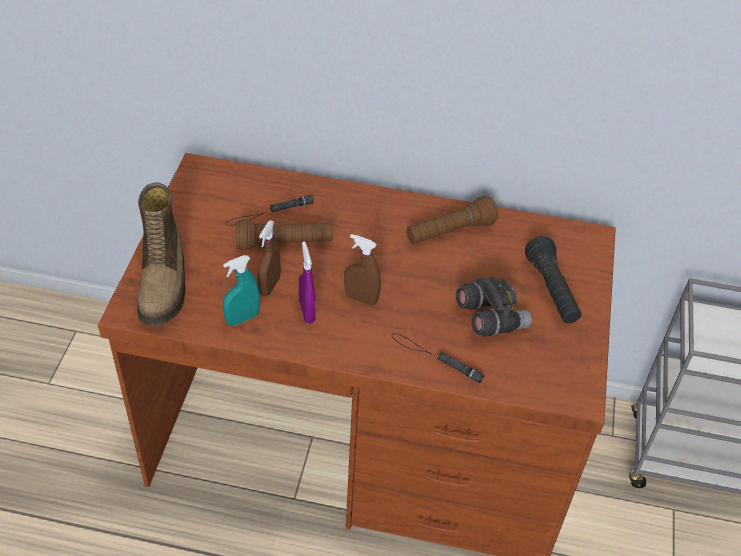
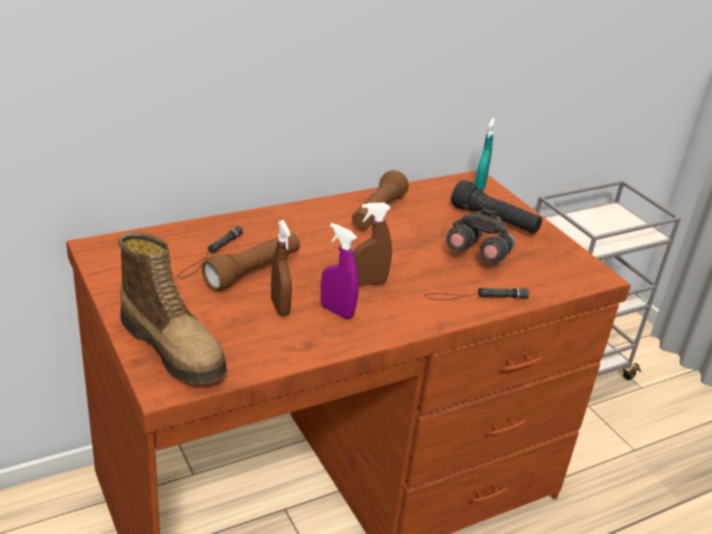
camera: 40 degrees left, 15 degrees down
(242, 318) = (286, 341): turquoise spray bottle -> turquoise spray bottle (479, 189)

